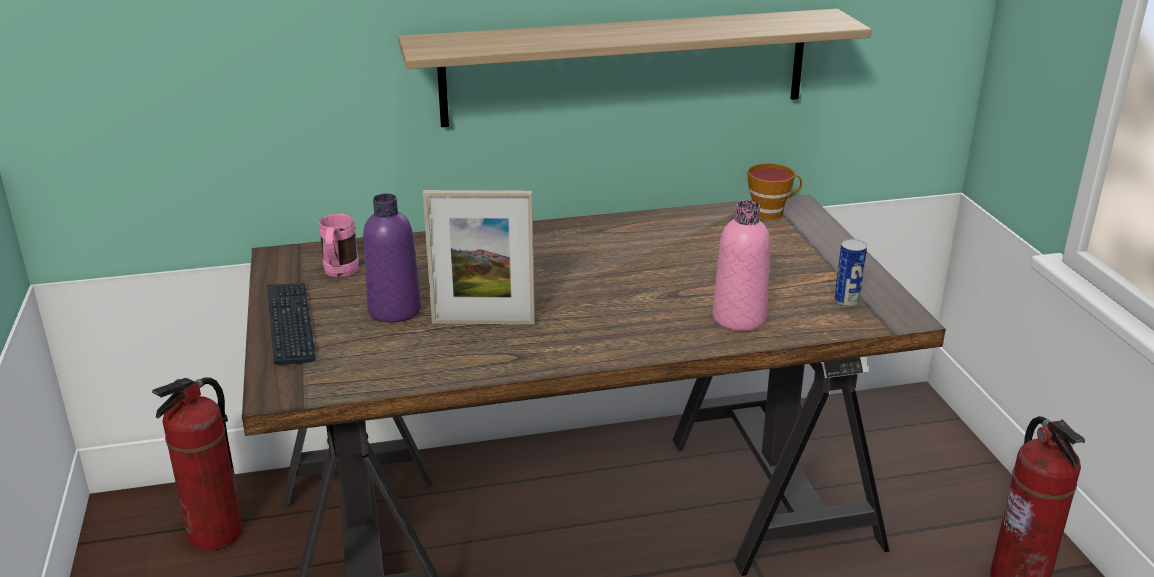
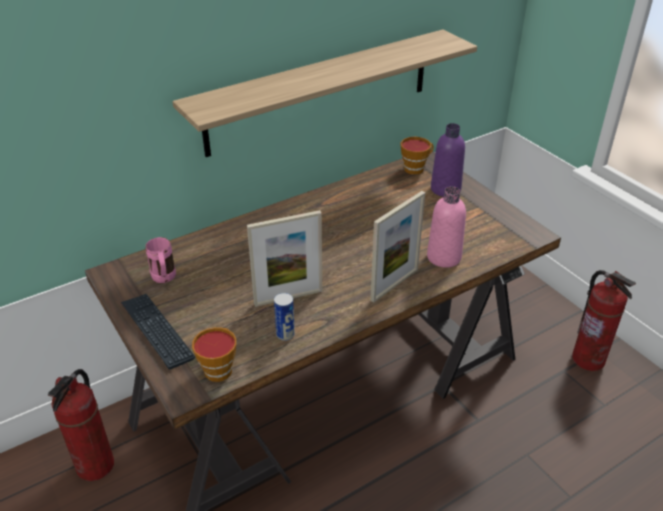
camera: 20 degrees left, 10 degrees up
(338, 377) = (219, 368): none -> cup
(394, 310) = (223, 302): purple bottle -> purple bottle (445, 189)
(642, 336) = (394, 284): none -> picture frame
(846, 302) = (497, 230): can -> can (285, 334)

